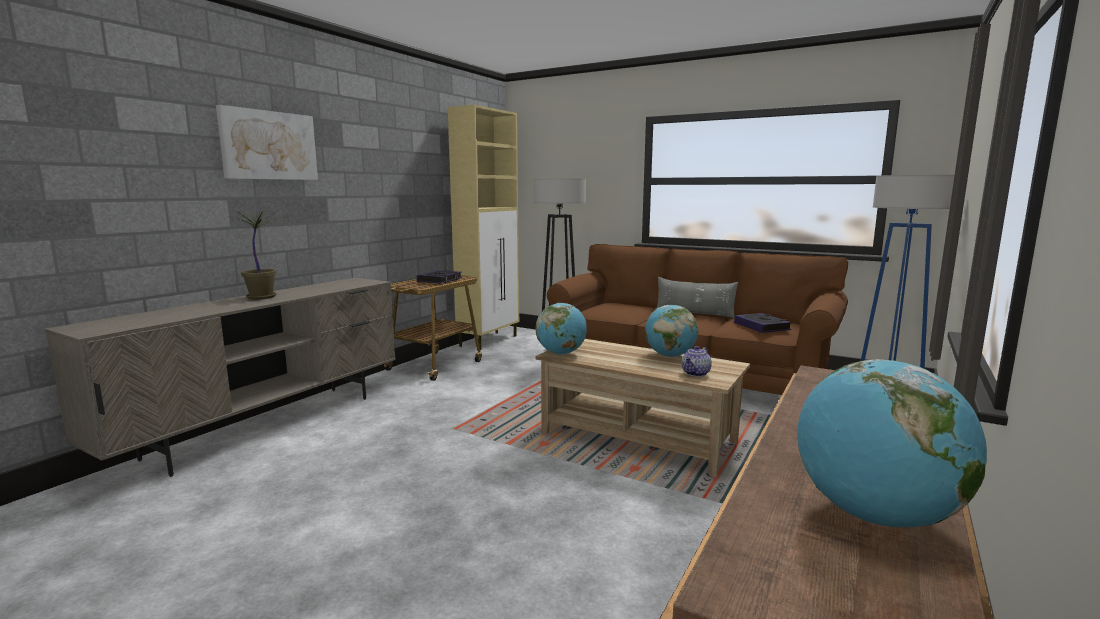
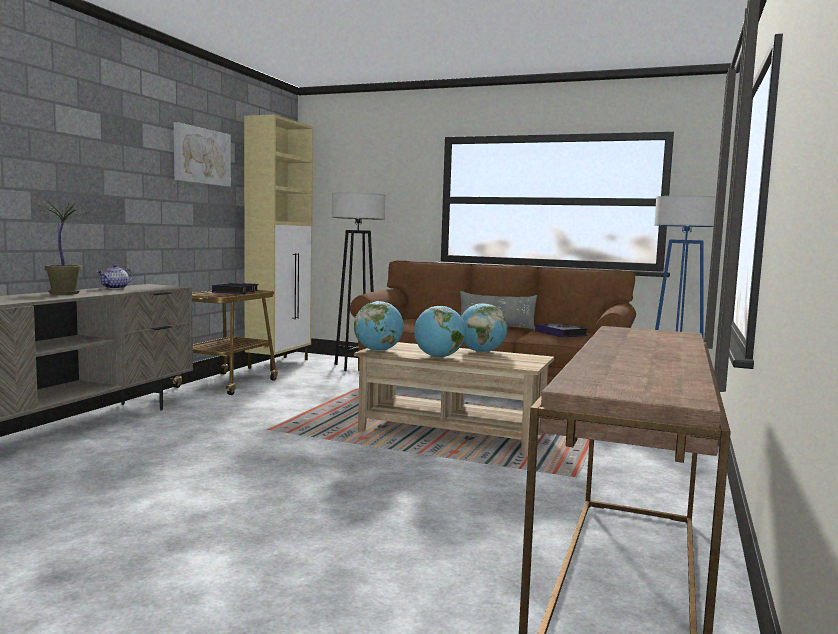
camera: 10 degrees left, 5 degrees down
(269, 145) = (73, 139): picture -> picture (201, 156)
(696, 374) = (508, 362): teapot -> teapot (115, 288)
(875, 516) = (657, 370): globe -> globe (438, 357)

